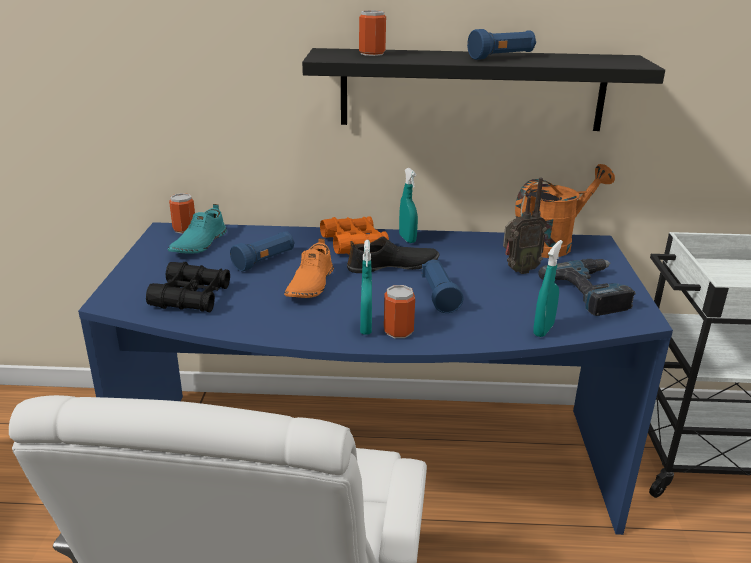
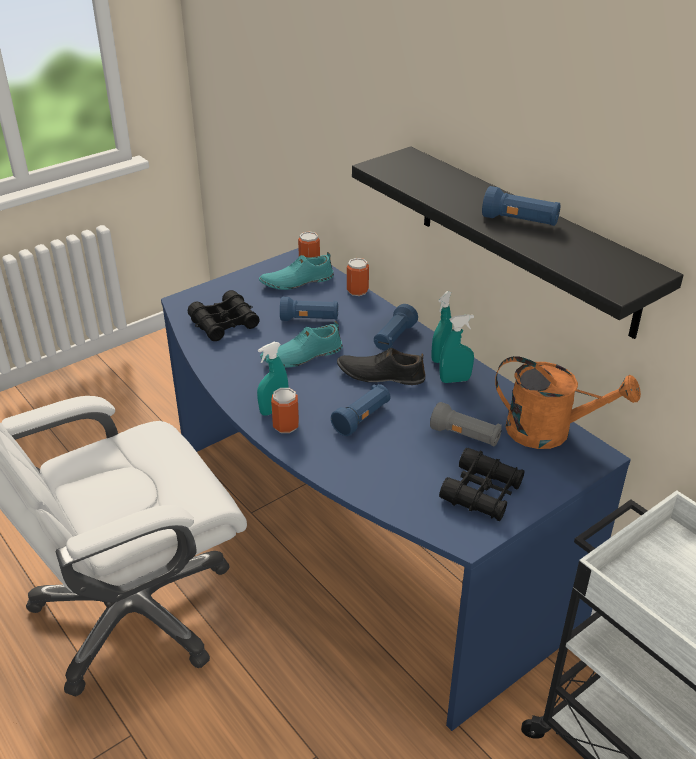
camera: 50 degrees right, 10 degrees up
(309, 284) = (302, 356): orange shoe -> turquoise shoe
(354, 243) = (394, 338): orange binoculars -> blue flashlight
(372, 53) = (428, 173): can -> can (357, 291)
(393, 267) = (380, 375): black shoe -> black shoe turned 150 degrees clockwise
(518, 270) = (465, 436): radio -> grey flashlight
(543, 330) = (376, 491): turquoise spray bottle -> turquoise spray bottle (455, 380)
(593, 292) = (482, 492): power drill -> black binoculars

